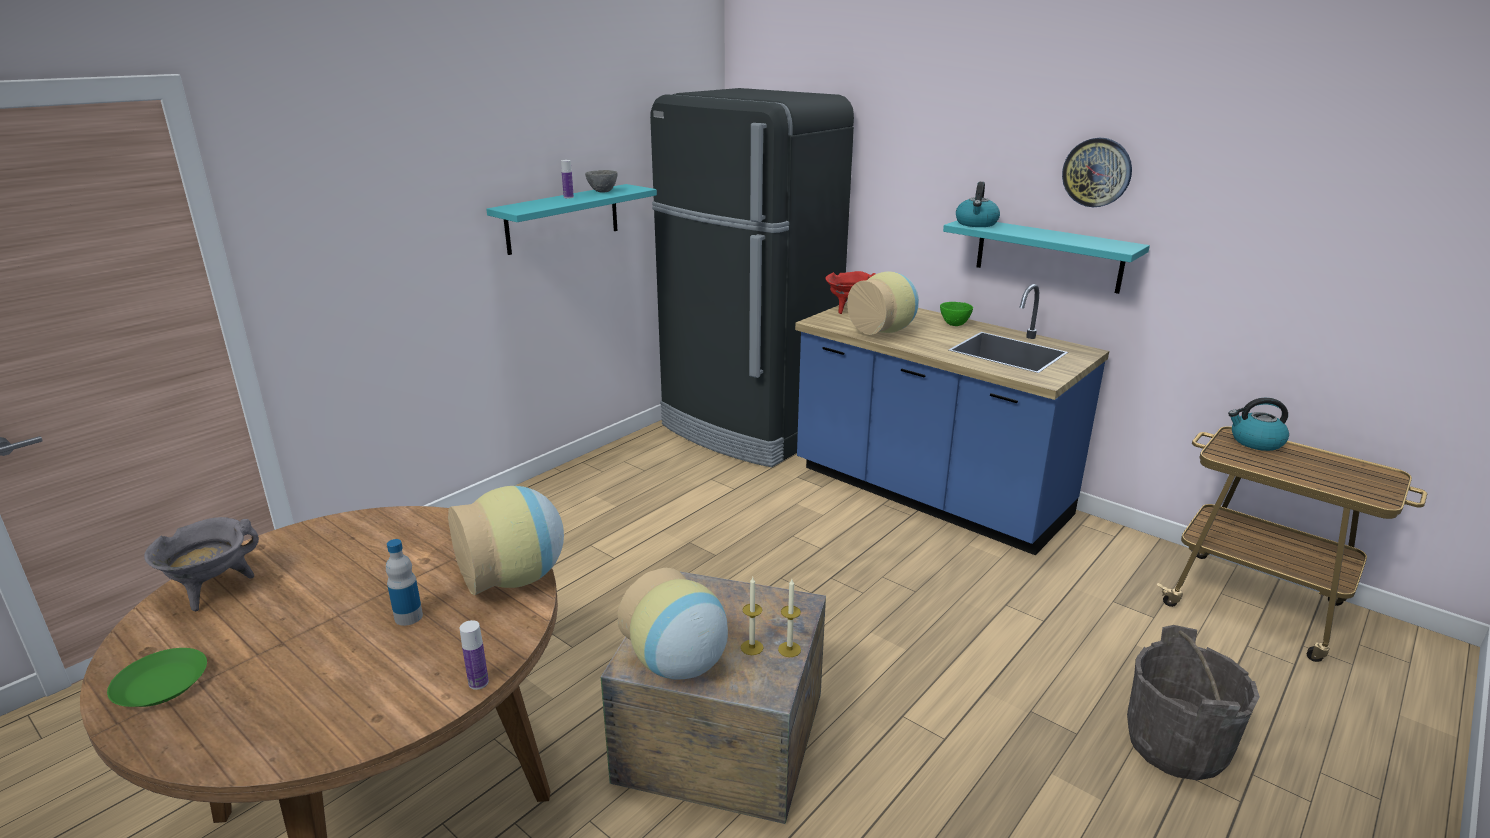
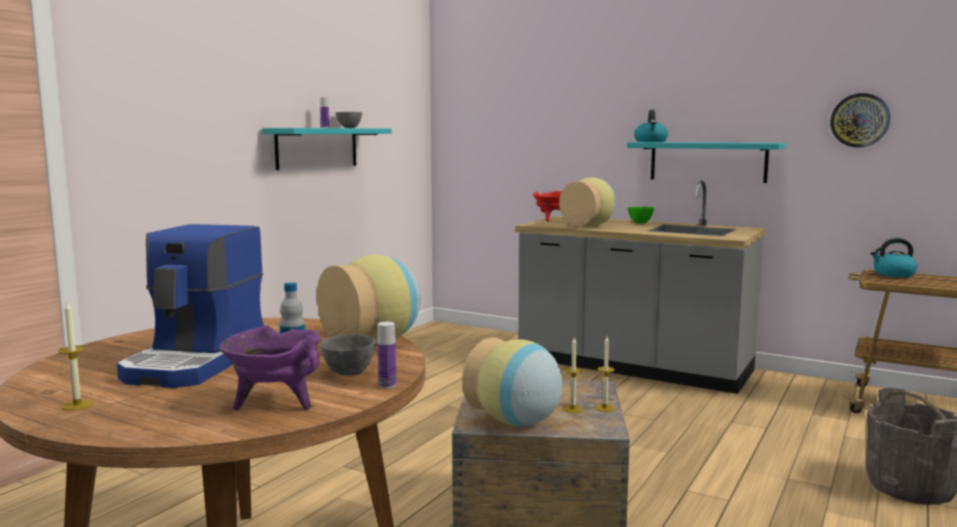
camera: 10 degrees left, 15 degrees down
(160, 685) = (77, 405): green plate -> candle
(213, 590) = (90, 361): grey cooking pot -> none
(314, 604) = (197, 362): none -> coffee machine
(347, 707) = (274, 403): none -> purple cooking pot
(453, 650) = (350, 373): none -> grey bowl
(747, 429) = (463, 340): black fridge -> none
(928, 494) = (633, 366): blue counter -> grey counter
(1097, 172) = (738, 95): wall clock -> wall clock (859, 120)

